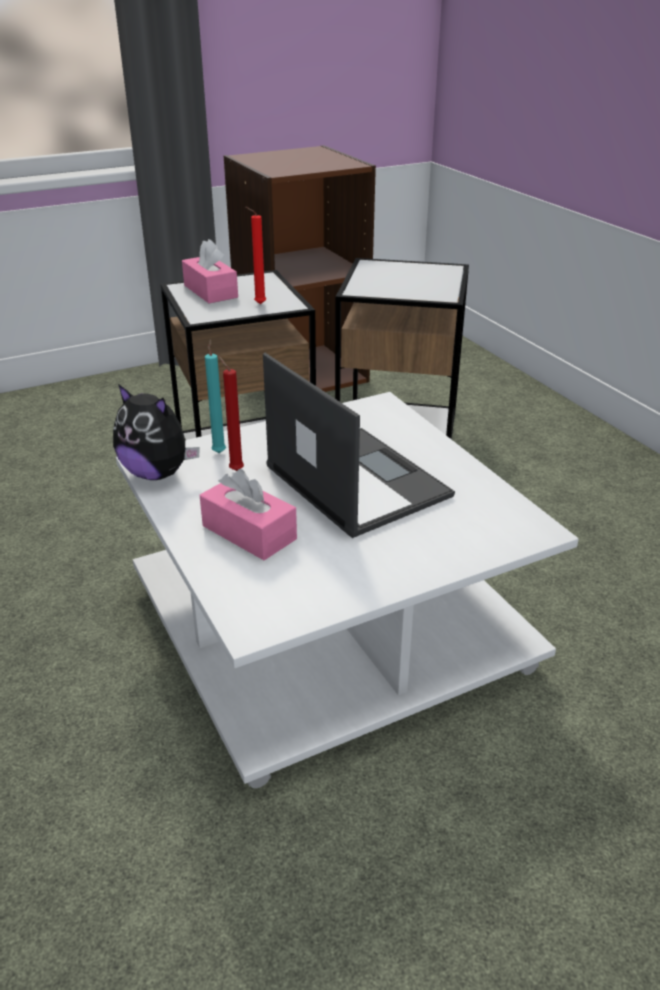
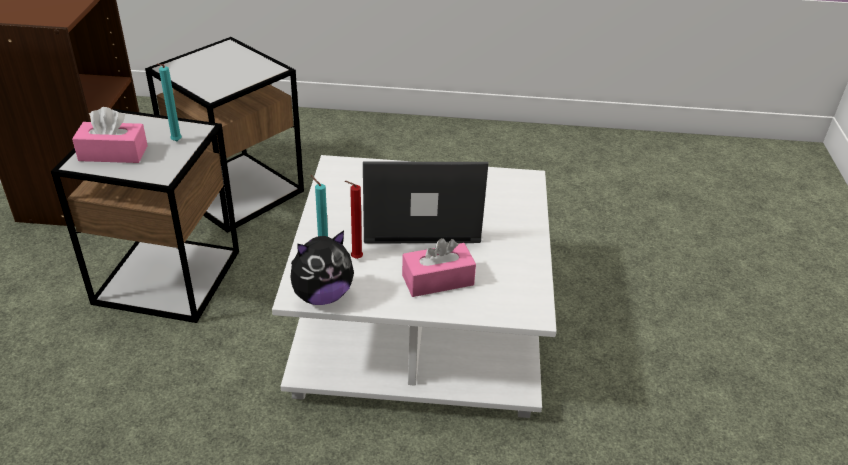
camera: 60 degrees left, 5 degrees up
(258, 304) = (175, 142): red candle -> turquoise candle

